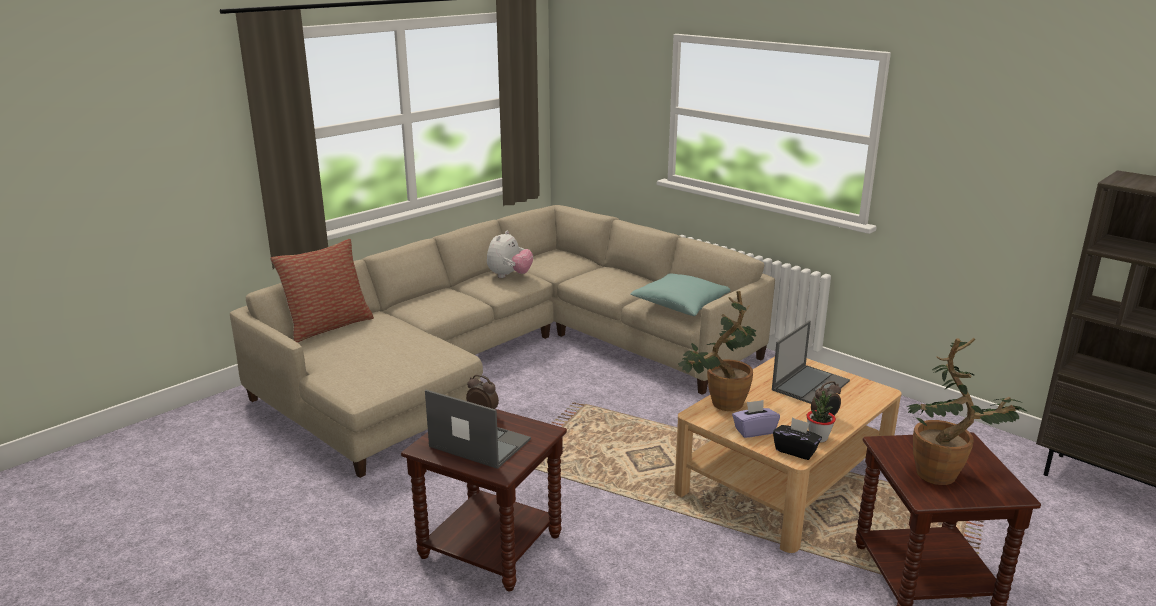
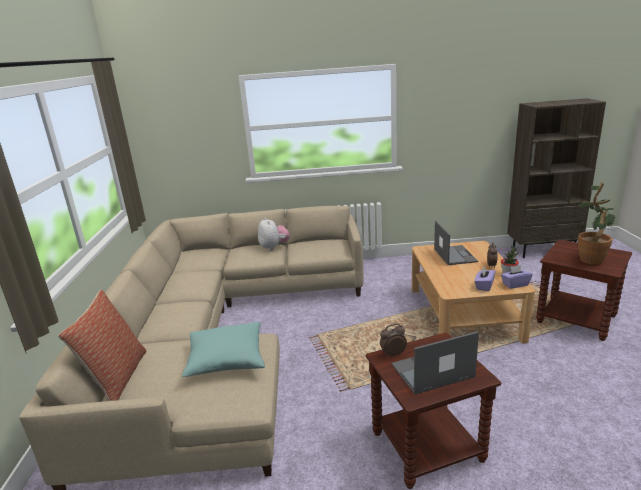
camera: 45 degrees left, 0 degrees up
(509, 276) = (189, 277): plush toy -> plush toy (274, 247)
(680, 305) = (321, 248): turquoise pillow -> turquoise pillow (226, 359)
(720, 405) = (446, 283): potted plant -> none
(795, 450) = (515, 284): black tissue box -> purple tissue box

